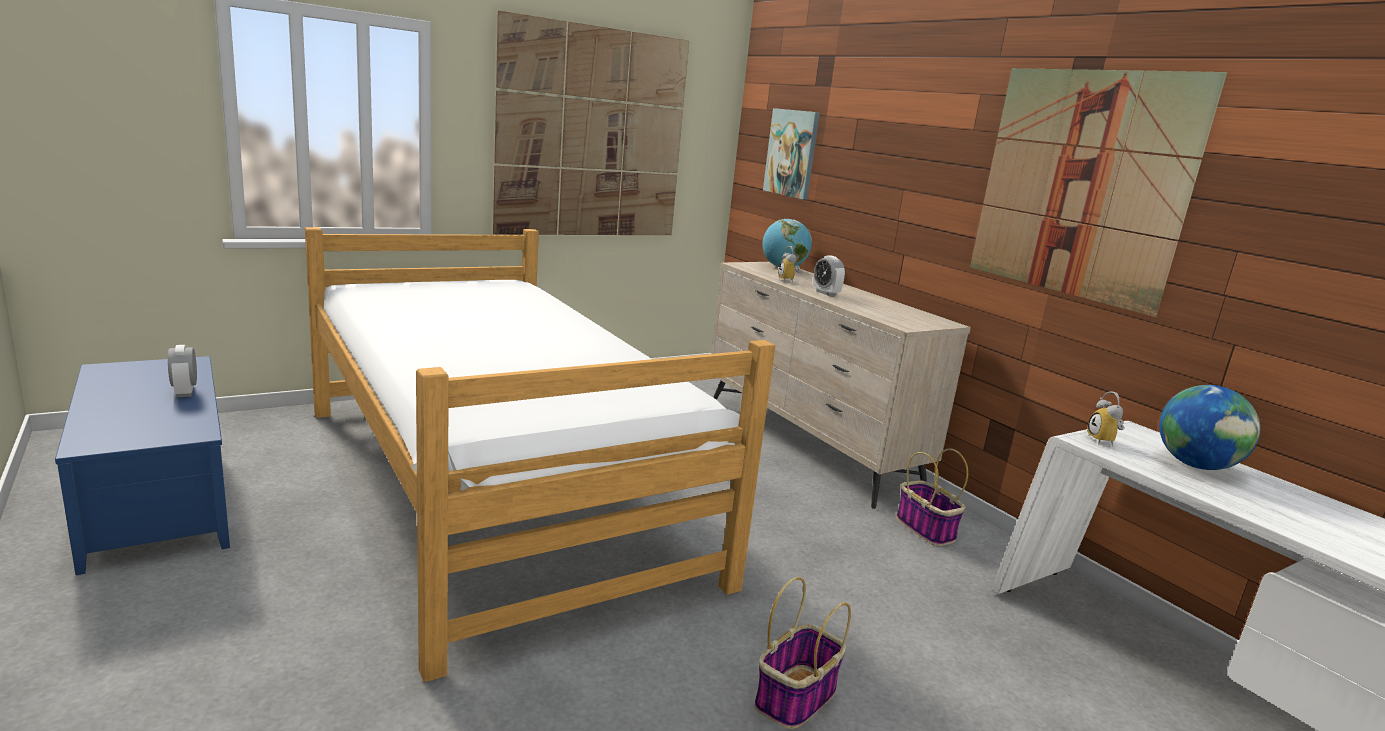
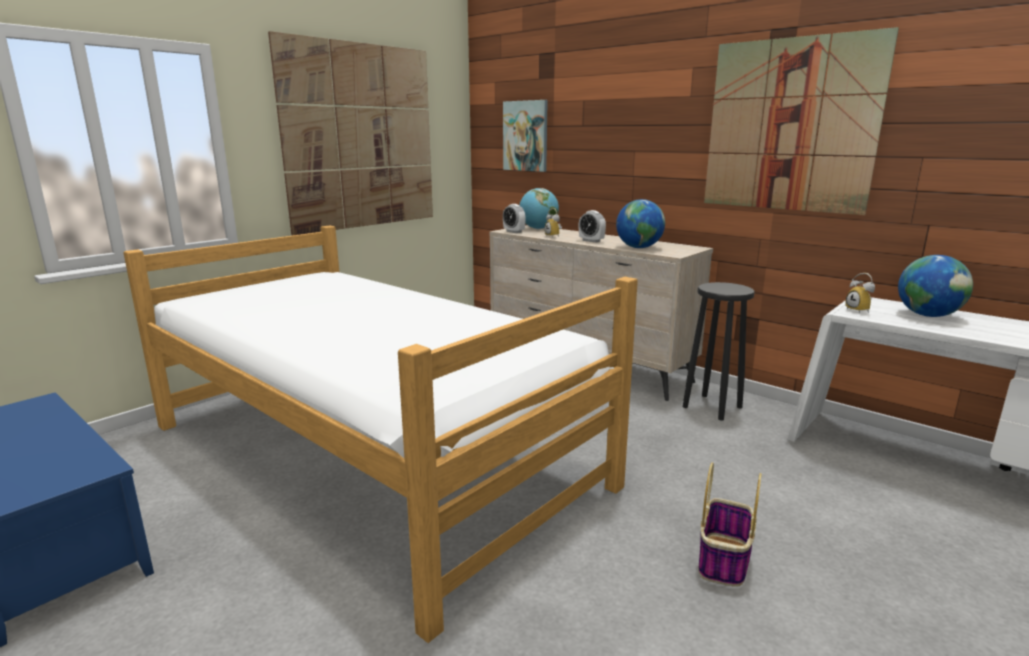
camera: 15 degrees left, 0 degrees up
(185, 392) = (56, 431): alarm clock -> alarm clock (514, 232)
(872, 311) = (638, 247): none -> globe
(926, 529) = (713, 407): basket -> black stool

